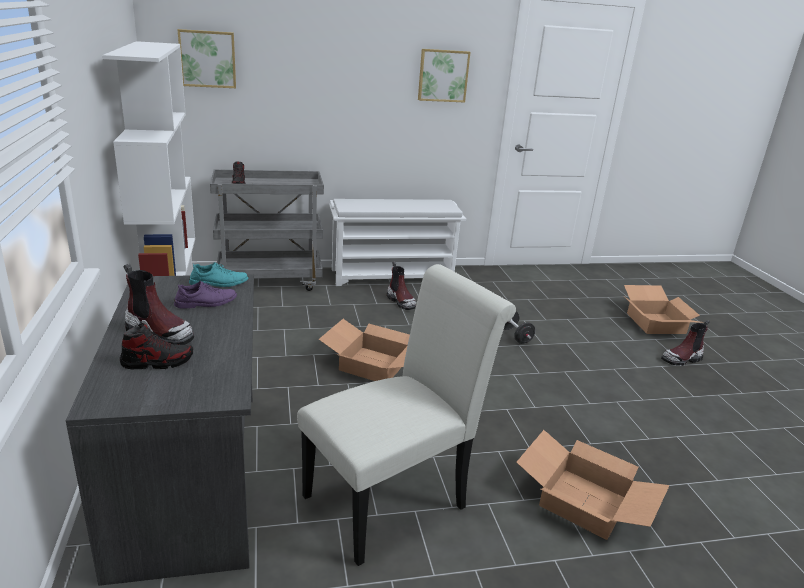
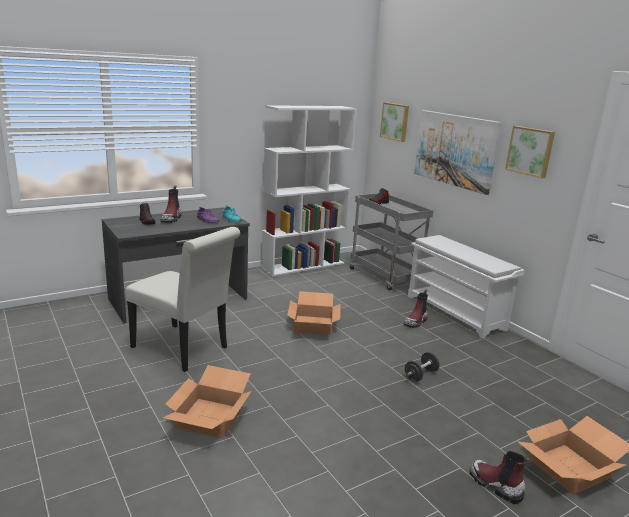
camera: 70 degrees right, 5 degrees down
(335, 87) = (455, 150): none -> picture

